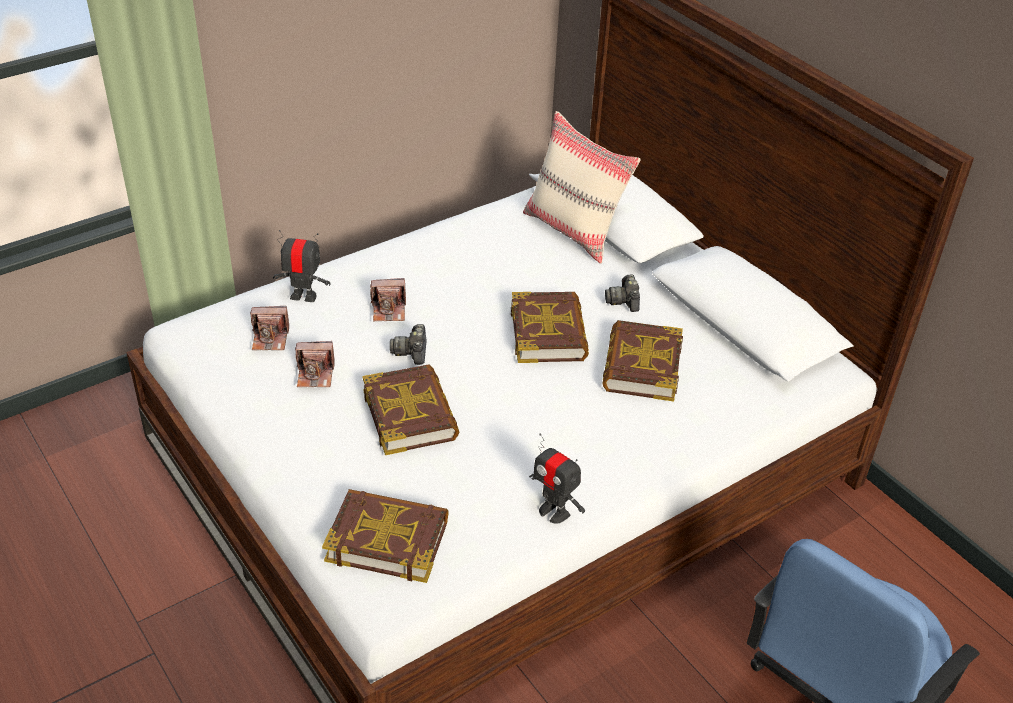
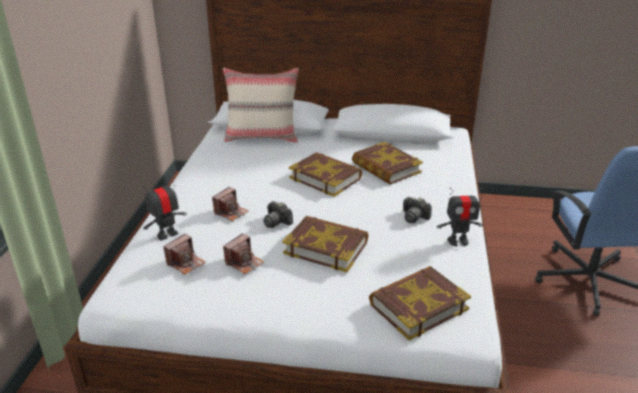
camera: 45 degrees left, 10 degrees down
(624, 301) = (333, 150): camera -> camera (414, 217)

